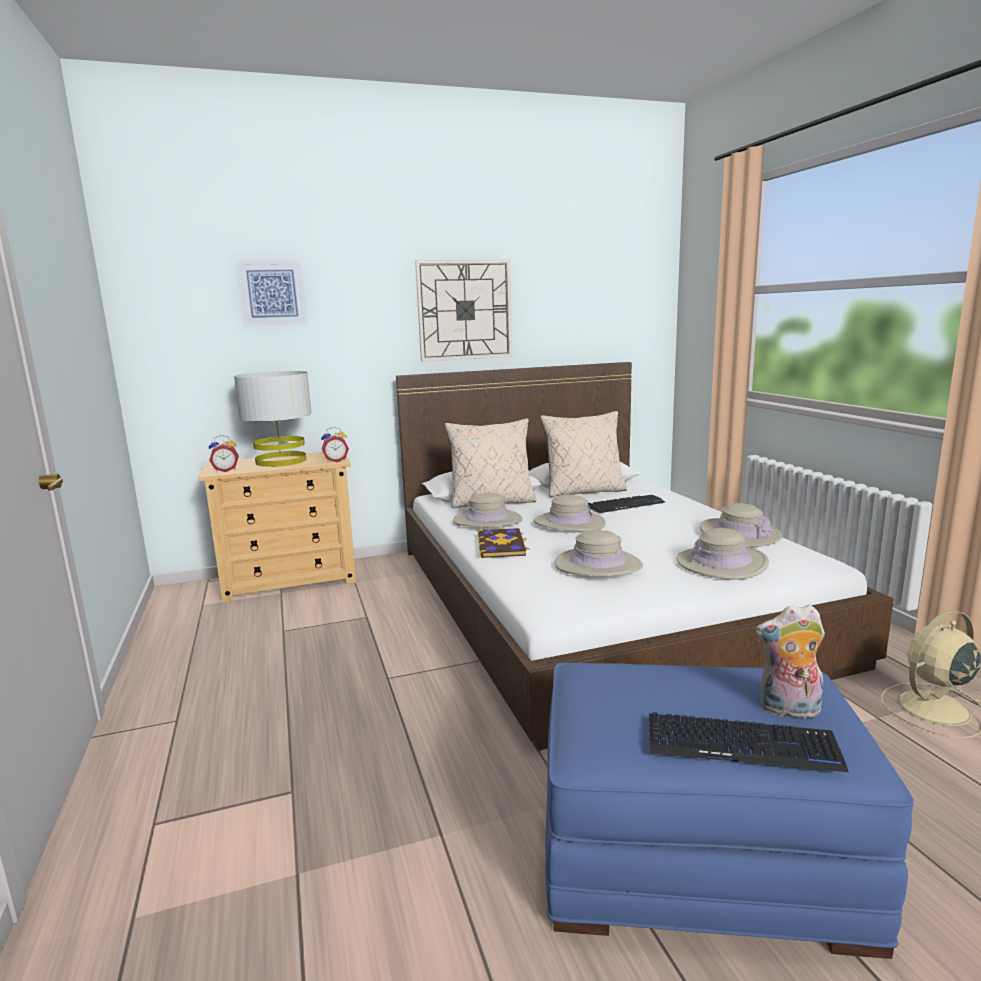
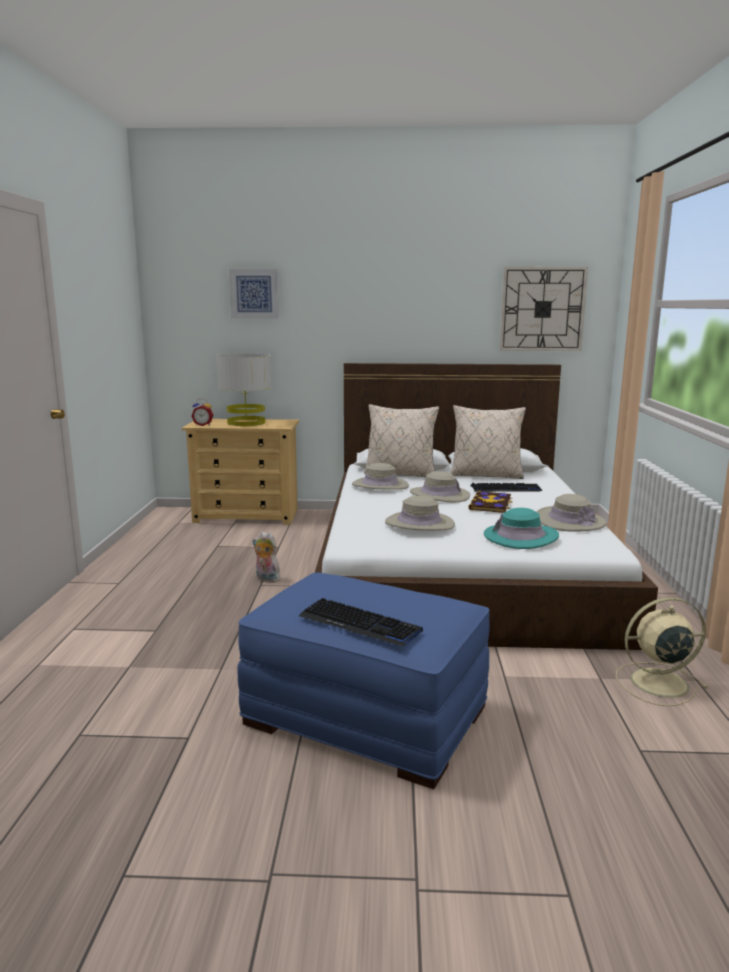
camera: 20 degrees right, 0 degrees up
(336, 461) = (282, 426): alarm clock -> none
(464, 310) = (407, 312): wall clock -> wall clock (542, 309)
(502, 545) = (369, 502): book -> book (491, 504)
(721, 563) = (520, 537): beige hat -> turquoise hat
(788, 710) = (418, 616): plush toy -> plush toy (266, 579)

